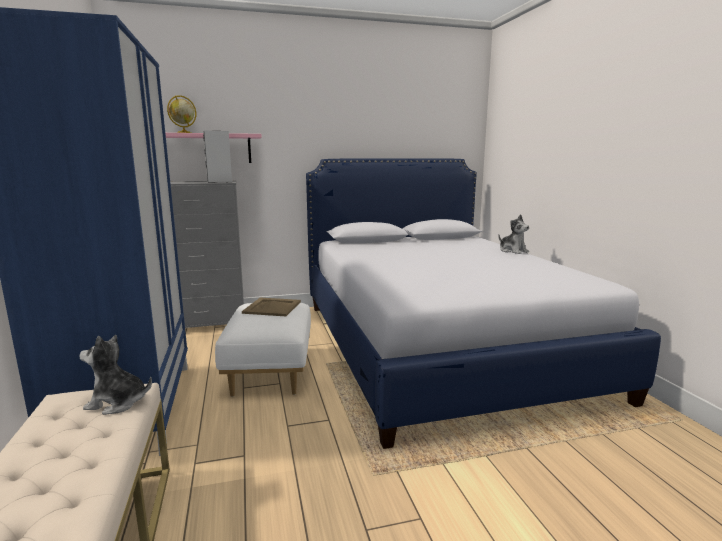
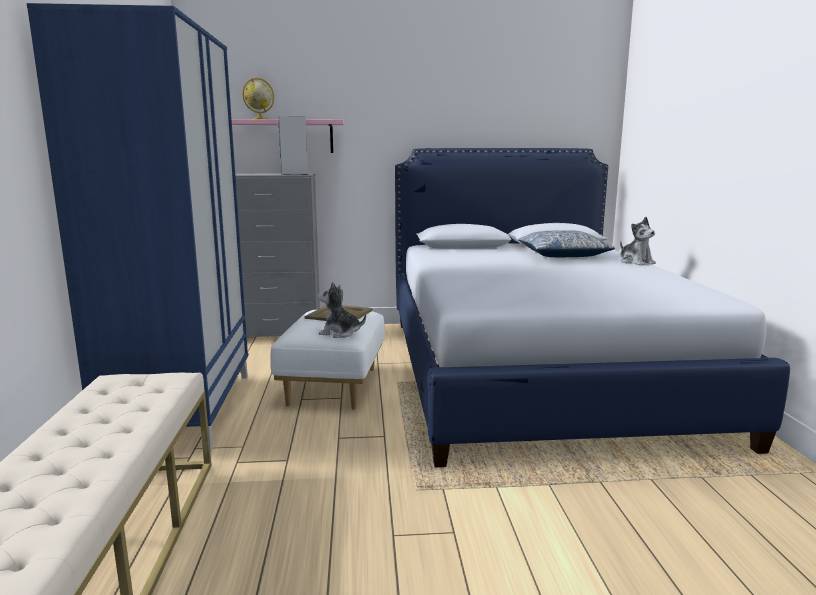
camera: 10 degrees right, 0 degrees up
(117, 403) = (160, 385): plush toy -> plush toy (340, 333)
(452, 246) = (562, 255): none -> pillow

